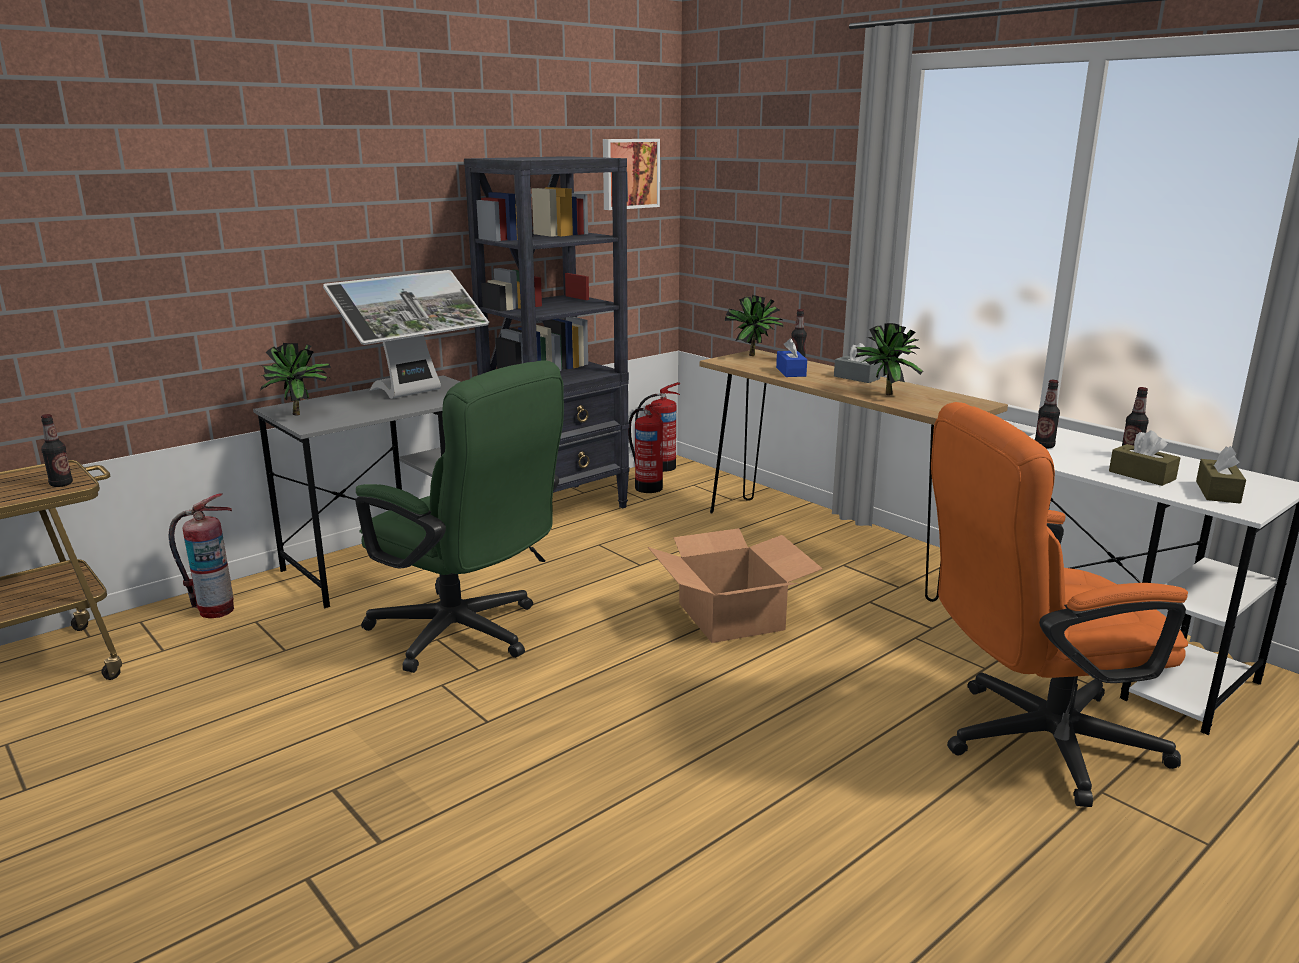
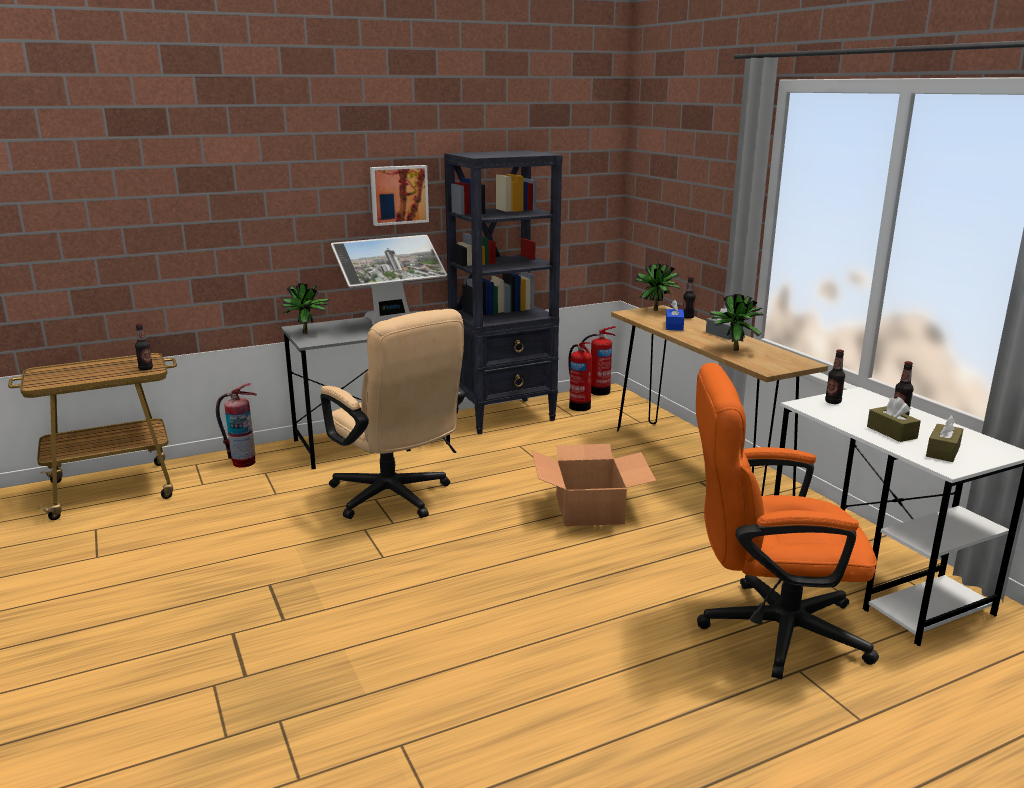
camera: 15 degrees right, 0 degrees up
(466, 636) = (396, 499): green office chair -> beige office chair
(629, 173) = (581, 162): picture -> picture (399, 194)

